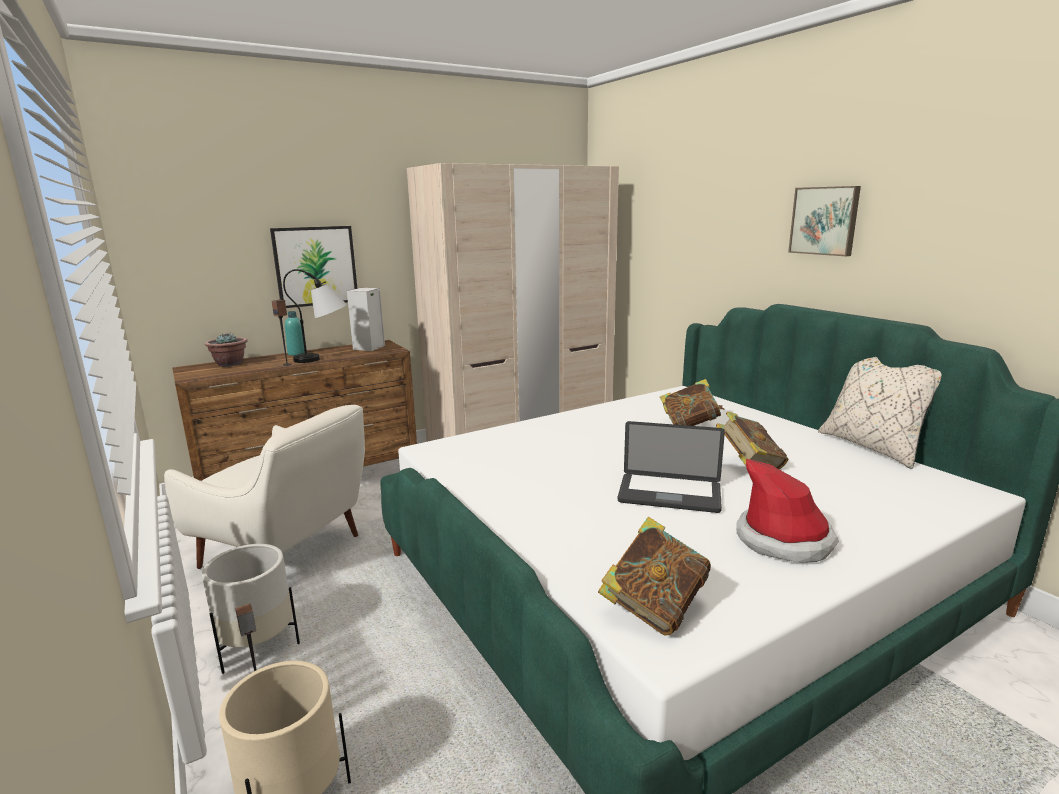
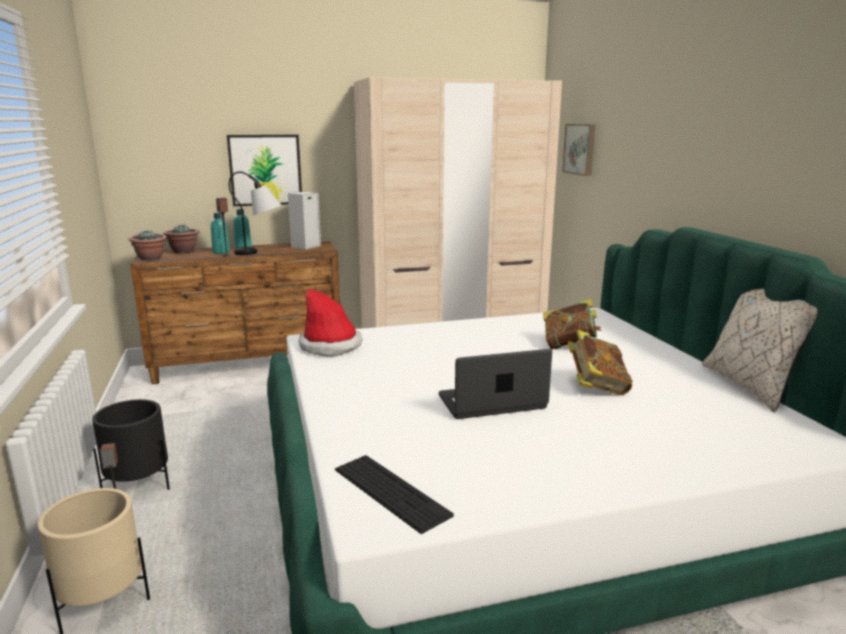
camera: 15 degrees right, 0 degrees up
(196, 375) = (150, 258): none -> potted plant
(258, 646) = (138, 486): white planter -> black planter
(276, 361) = (221, 252): none -> turquoise bottle
(287, 553) = (198, 418): white armchair -> none
(653, 608) = (390, 491): book -> keyboard
(669, 494) = (492, 402): laptop -> laptop turned 135 degrees clockwise
(784, 540) = (567, 457): hat -> hat (330, 346)
(825, 220) = (735, 139): picture -> picture (580, 149)

